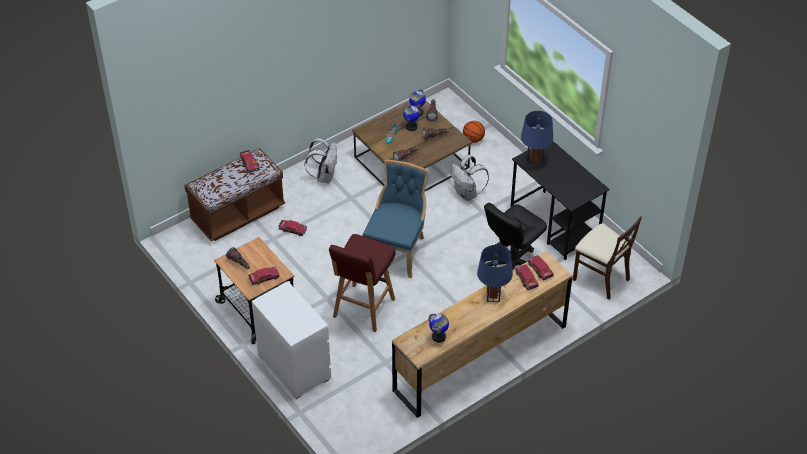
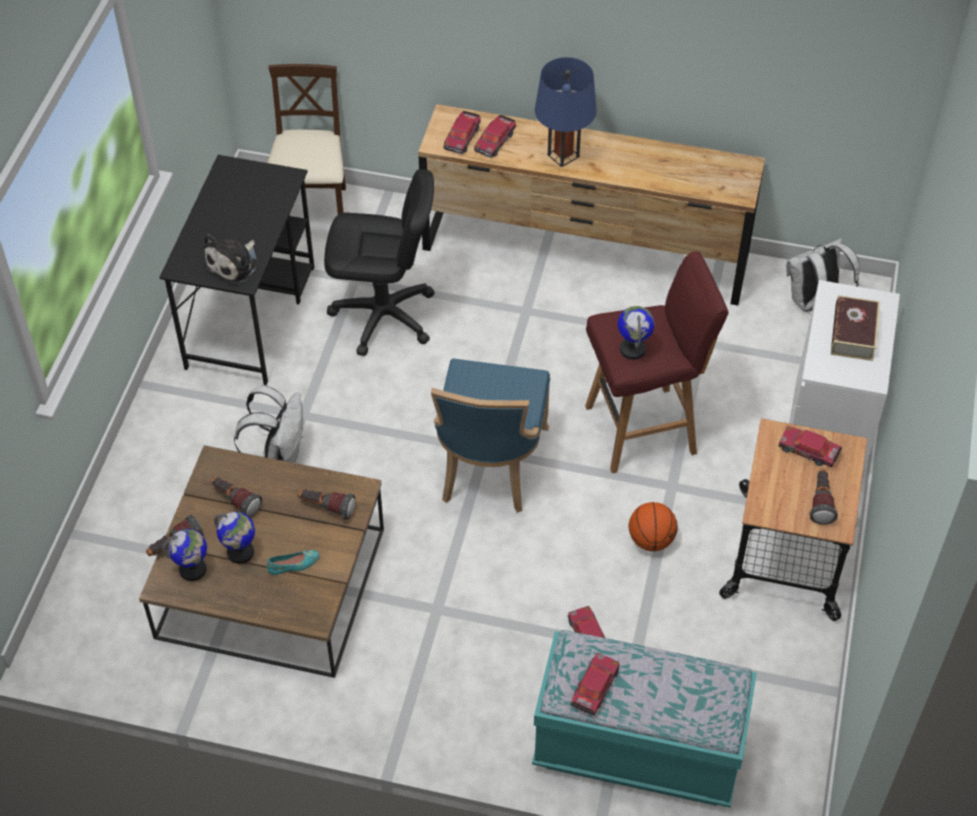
camera: 130 degrees left, 5 degrees up
(238, 214) = (638, 750): brown bench -> turquoise bench
(289, 313) = (853, 334): none -> book
(324, 176) = (423, 688): white backpack -> white backpack (814, 303)
(397, 250) = (489, 467): blue chair -> blue chair turned 60 degrees counterclockwise
(438, 337) = (694, 167): globe -> globe (633, 349)
(473, 139) = (134, 533): basketball -> basketball (651, 539)
(534, 161) = (234, 264): blue table lamp -> plush toy

